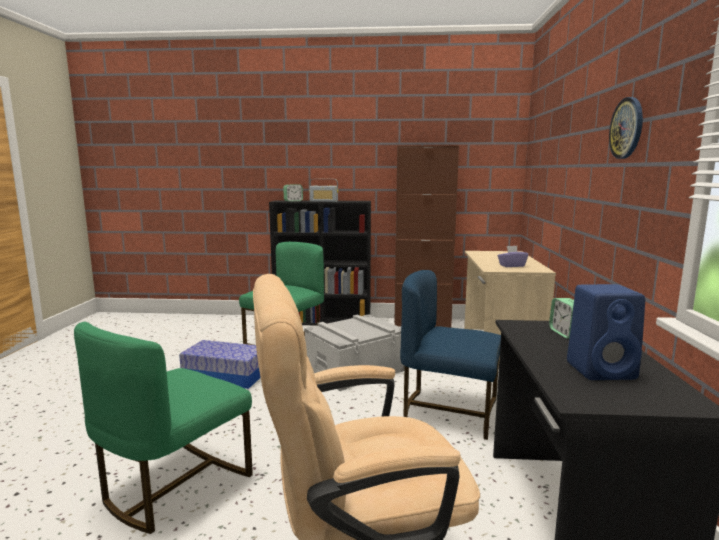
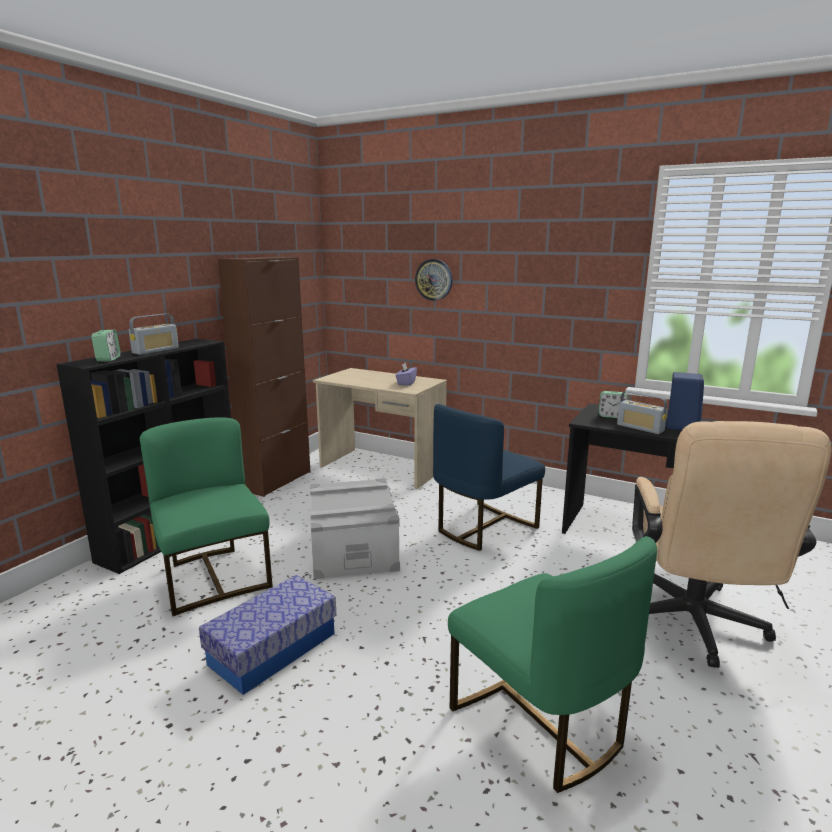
camera: 65 degrees left, 5 degrees up
(541, 348) = (640, 428): none -> radio
(627, 128) = (548, 257): wall clock -> wall clock (434, 279)

